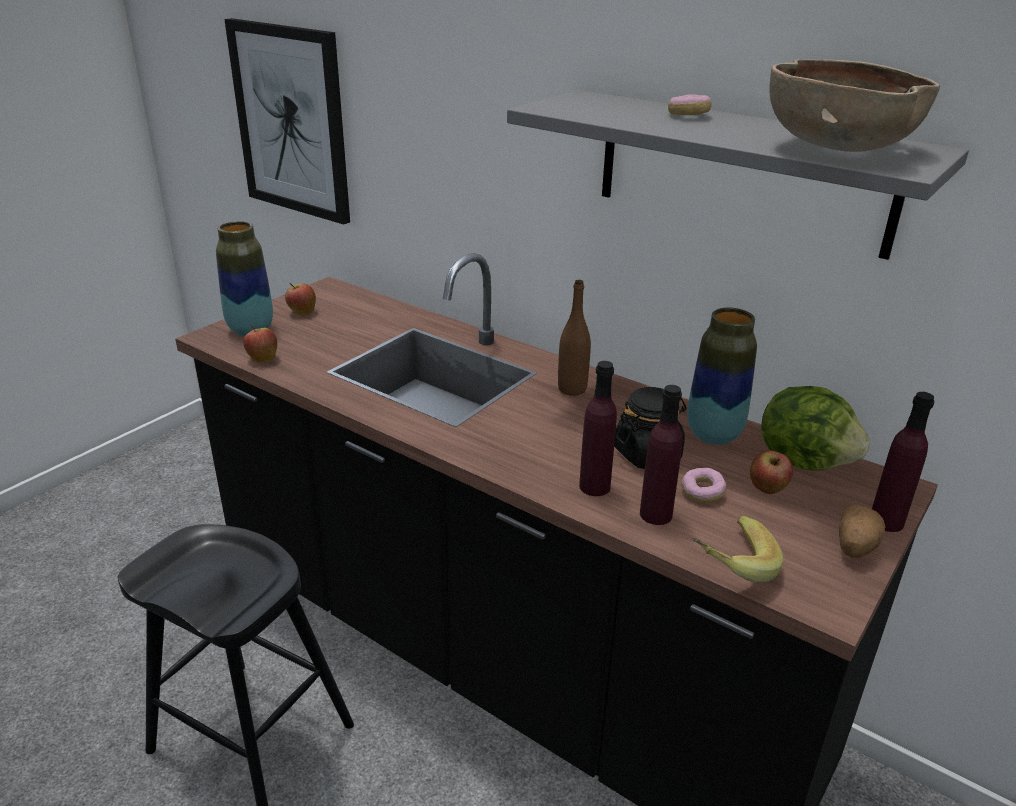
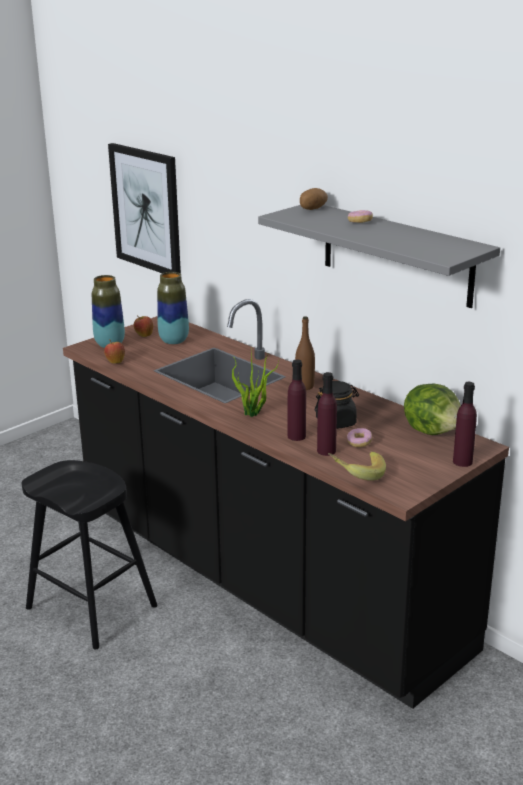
camera: 10 degrees right, 5 degrees down
(508, 445) = (253, 414): none -> potted plant
(713, 435) = (382, 415): vase -> vase (174, 341)
(767, 490) = (399, 443): apple -> none
(837, 149) = (422, 246): brown bowl -> none
(855, 547) = (435, 472): potato -> potato (312, 209)

